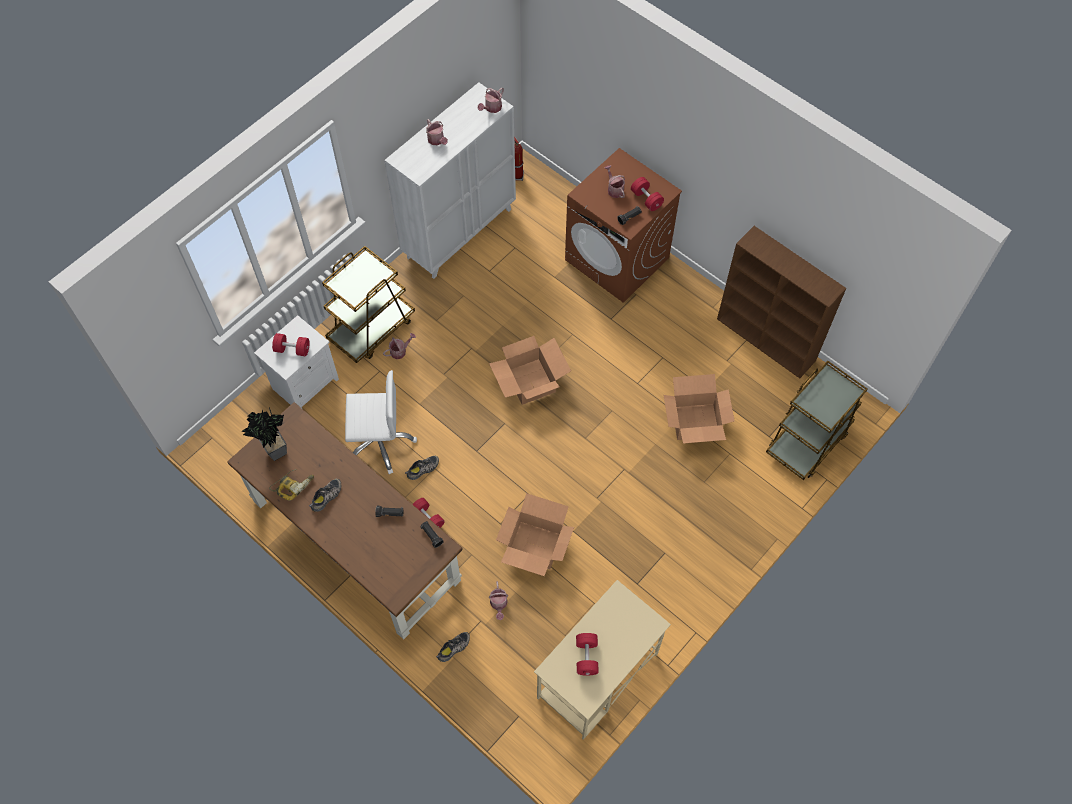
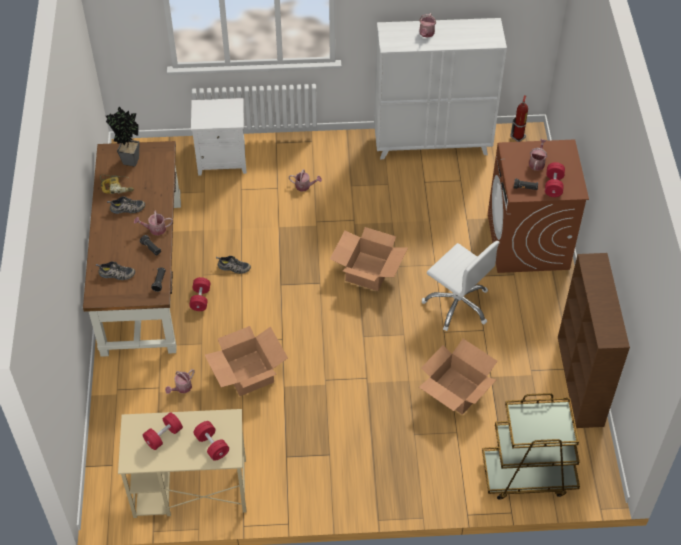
camera: 45 degrees right, 10 degrees down
(292, 349) = (216, 115): red dumbbell -> red dumbbell (212, 445)
(372, 328) = (303, 159): brown cart -> none
(379, 442) = (226, 230): white office chair -> white office chair (457, 304)
(454, 648) = (123, 389): shoe -> shoe (116, 274)
(491, 108) = (489, 39): watering can -> watering can (155, 229)

